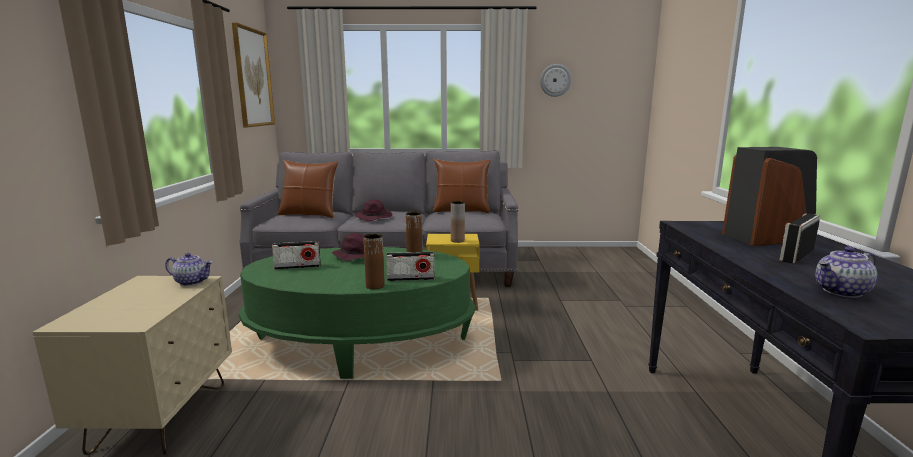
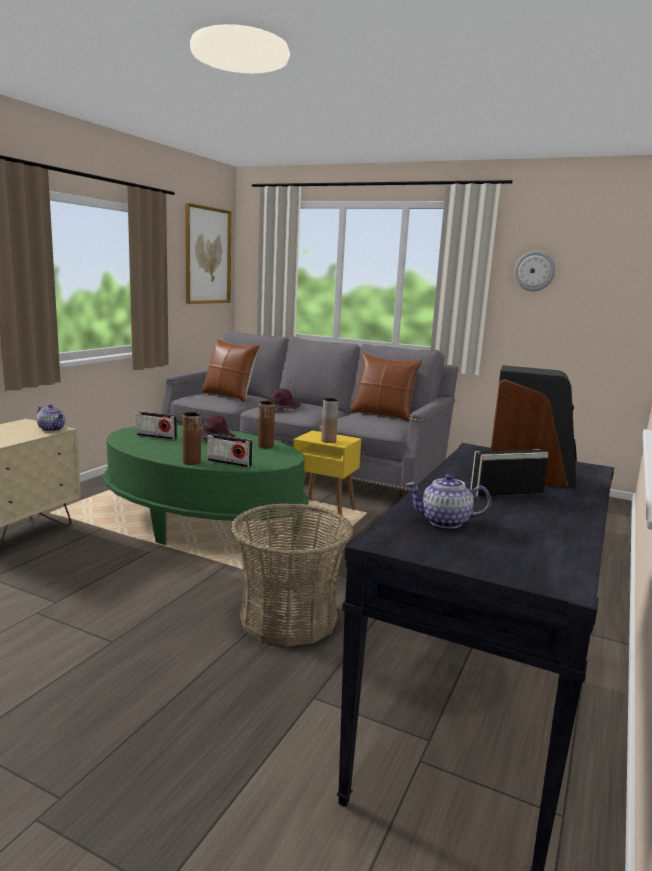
camera: 25 degrees right, 0 degrees up
(546, 416) = (289, 618): none -> basket

